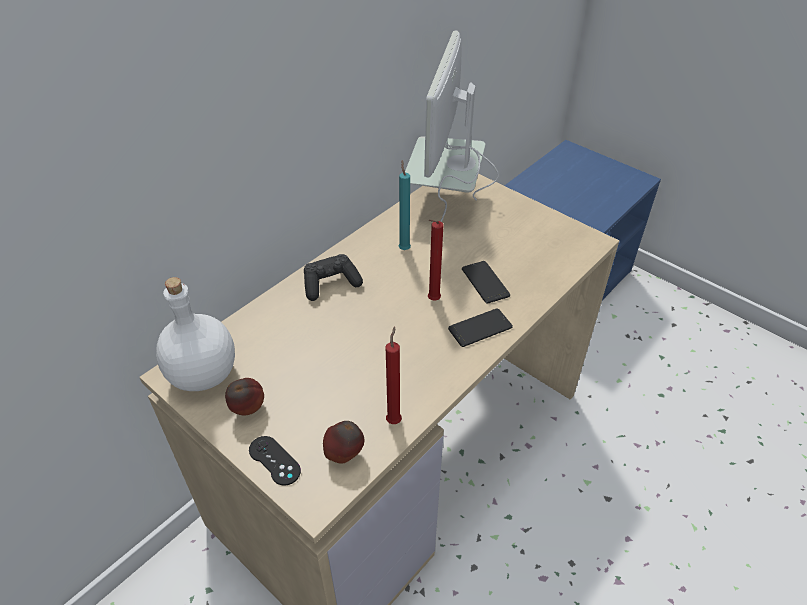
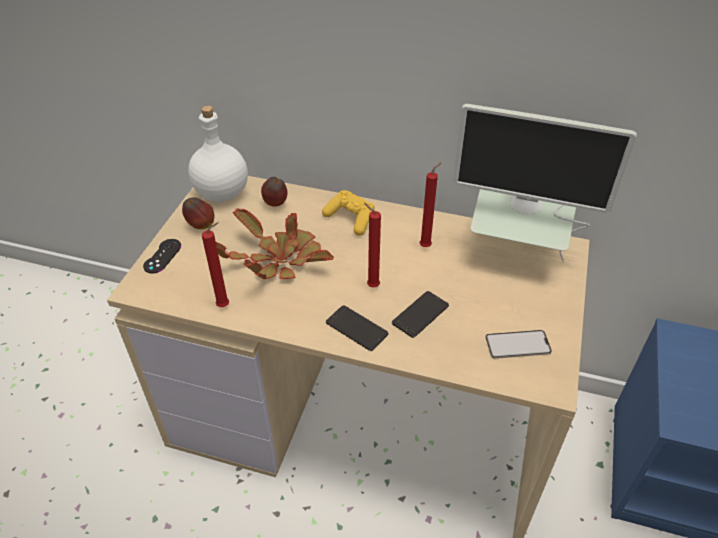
camera: 65 degrees right, 0 degrees up
(330, 284) = (350, 219): black game controller -> yellow game controller
(344, 455) = (180, 289): apple -> apple (276, 205)
(354, 357) = (278, 261): none -> potted plant
(404, 248) = (427, 246): turquoise candle -> red candle
(446, 202) = (516, 252): monitor -> monitor turned 150 degrees counterclockwise
(545, 242) = (518, 344): none -> phone

